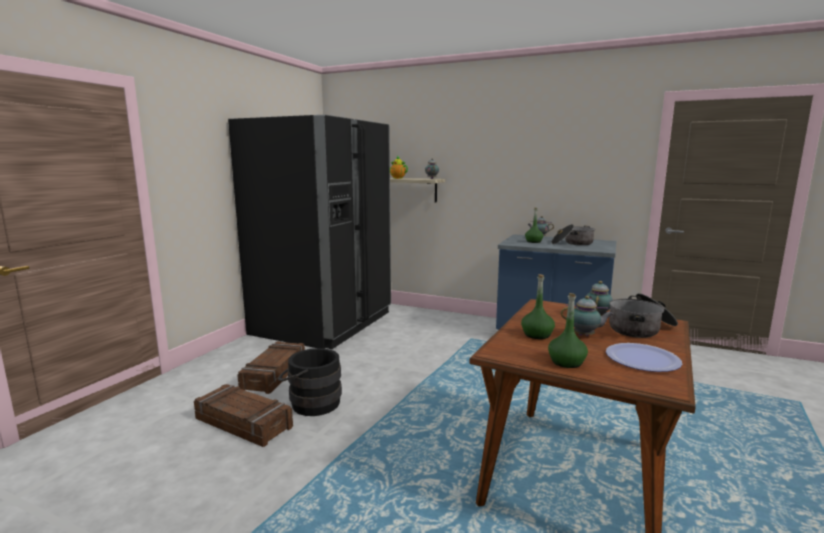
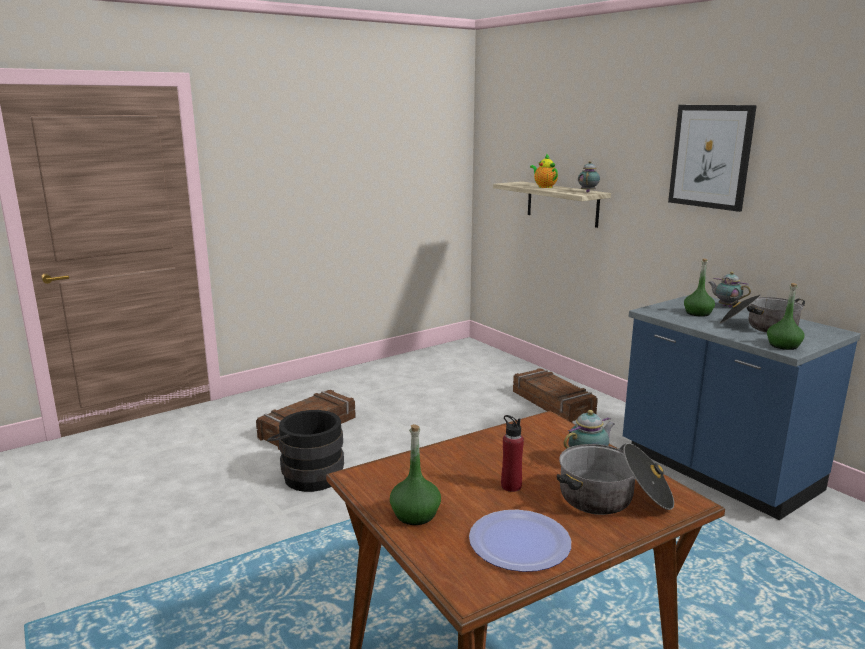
camera: 30 degrees right, 5 degrees up
(244, 422) = (229, 476): crate -> crate (553, 403)
(323, 323) = (420, 376): black fridge -> none
(514, 150) = (711, 156): none -> picture
(537, 335) = (452, 467): green bottle -> green bottle (783, 345)
(585, 336) = (511, 486): teapot -> red bottle

